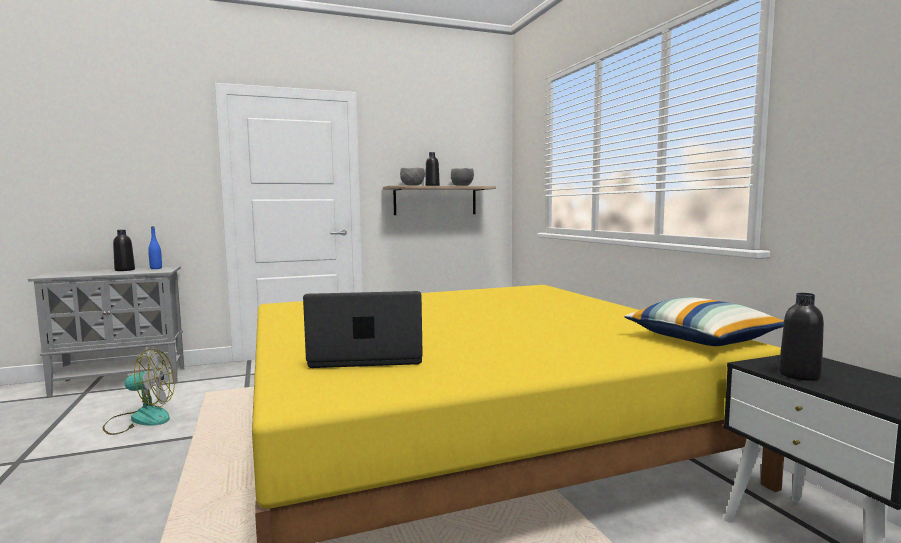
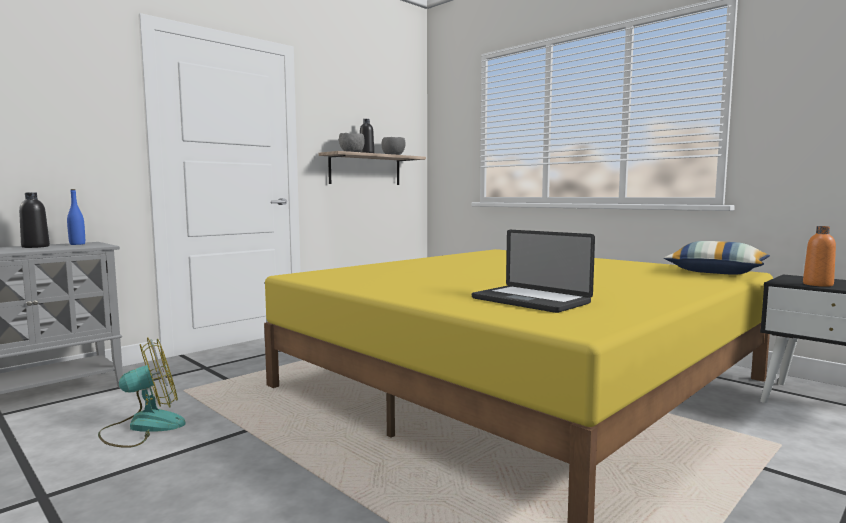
camera: 25 degrees left, 0 degrees up
(367, 357) = (530, 301): laptop -> laptop turned 105 degrees counterclockwise
(799, 375) = (818, 284): black bottle -> orange bottle

